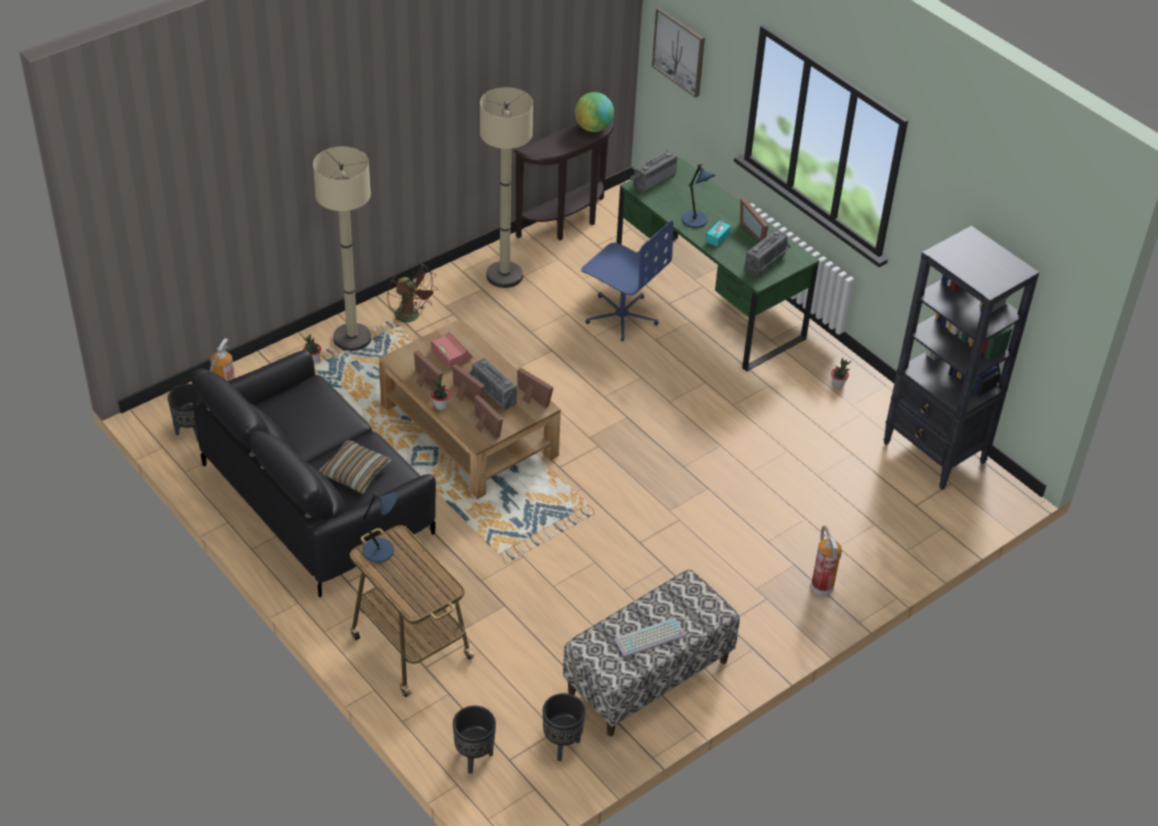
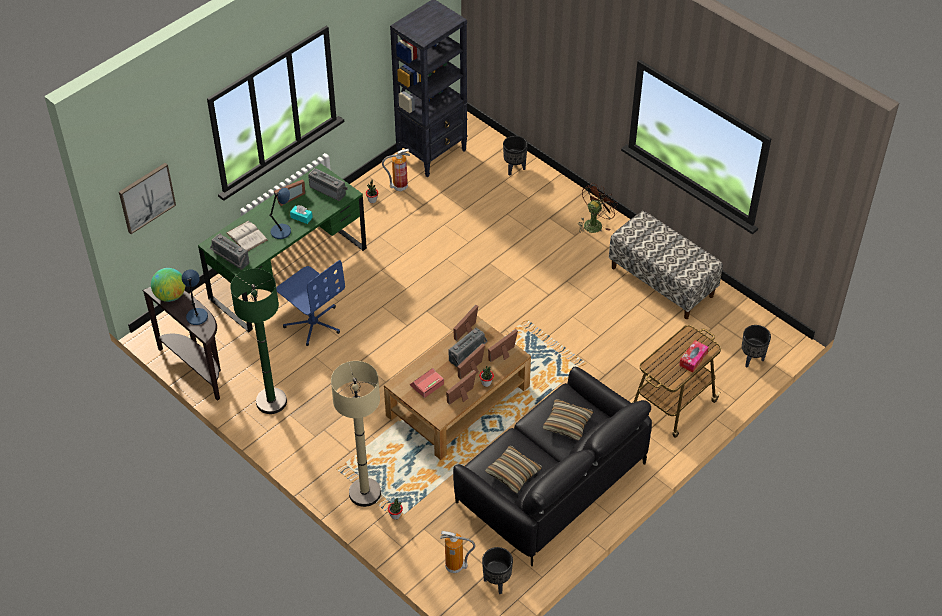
camera: 95 degrees left, 5 degrees up
(294, 413) = (513, 473): none -> pillow
(380, 550) = (666, 373): blue table lamp -> blue table lamp (197, 315)
(398, 584) = (693, 359): none -> tissue box
(411, 317) = (332, 457): brown fan -> brown fan (595, 223)
(504, 276) = (271, 401): beige floor lamp -> green floor lamp
(562, 746) = (728, 318): black planter -> black planter (514, 168)
(621, 316) = (313, 323): blue office chair -> blue office chair turned 105 degrees clockwise
(649, 639) = (676, 249): keyboard -> none
(689, 193) = (247, 236): none -> white book
(821, 587) = (565, 205): fire extinguisher -> fire extinguisher (399, 187)

